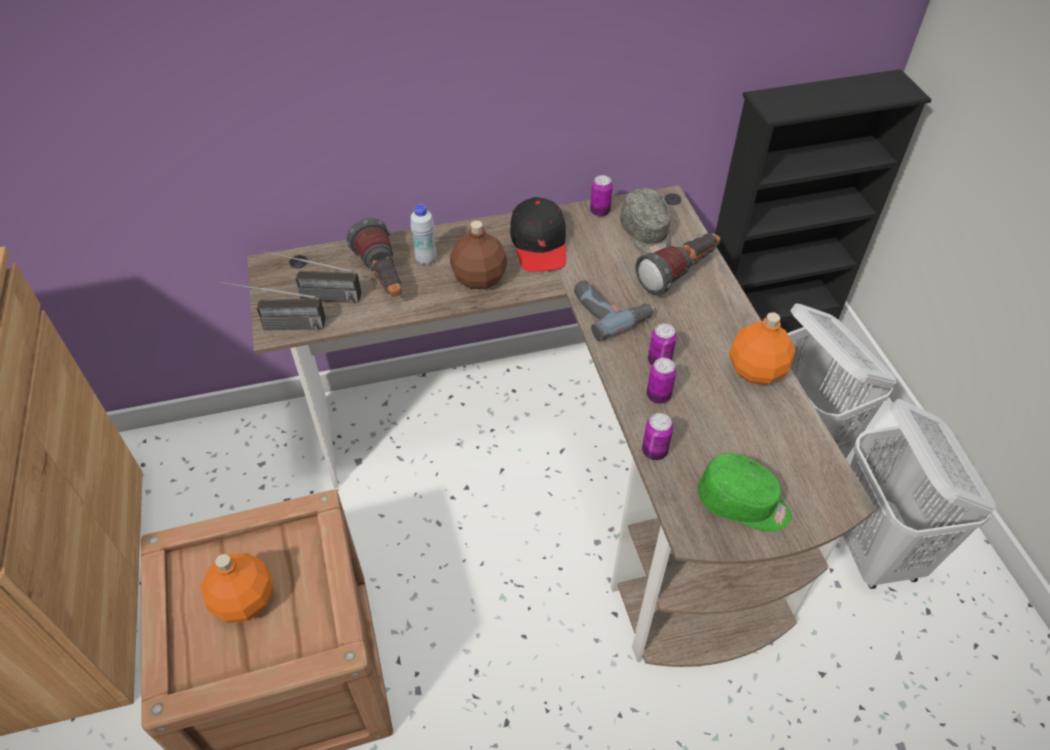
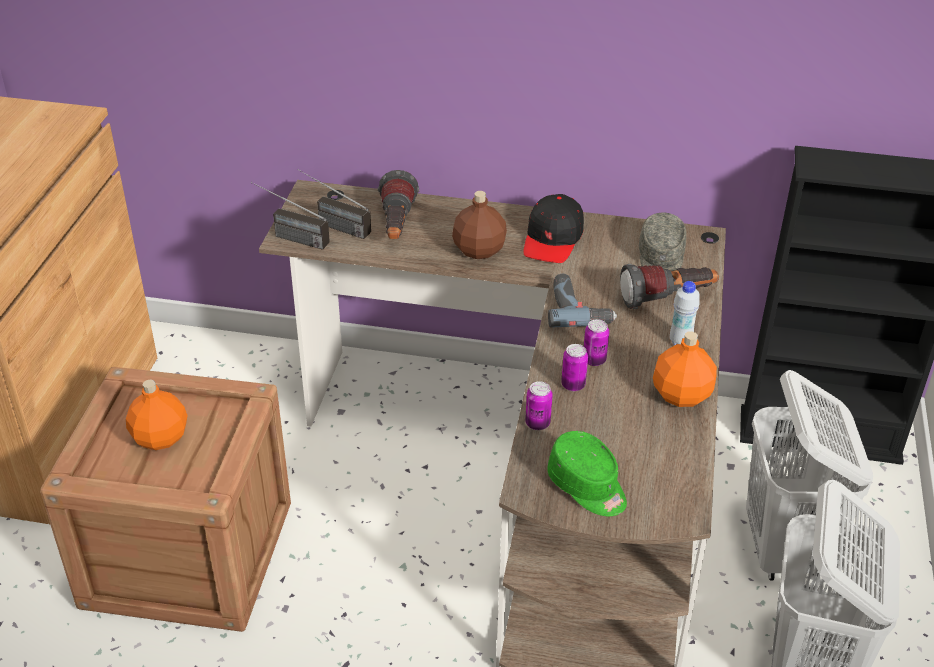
camera: 25 degrees right, 10 degrees down
(426, 260) = (442, 223): white bottle -> white bottle (680, 341)
(600, 212) = (629, 229): can -> none

